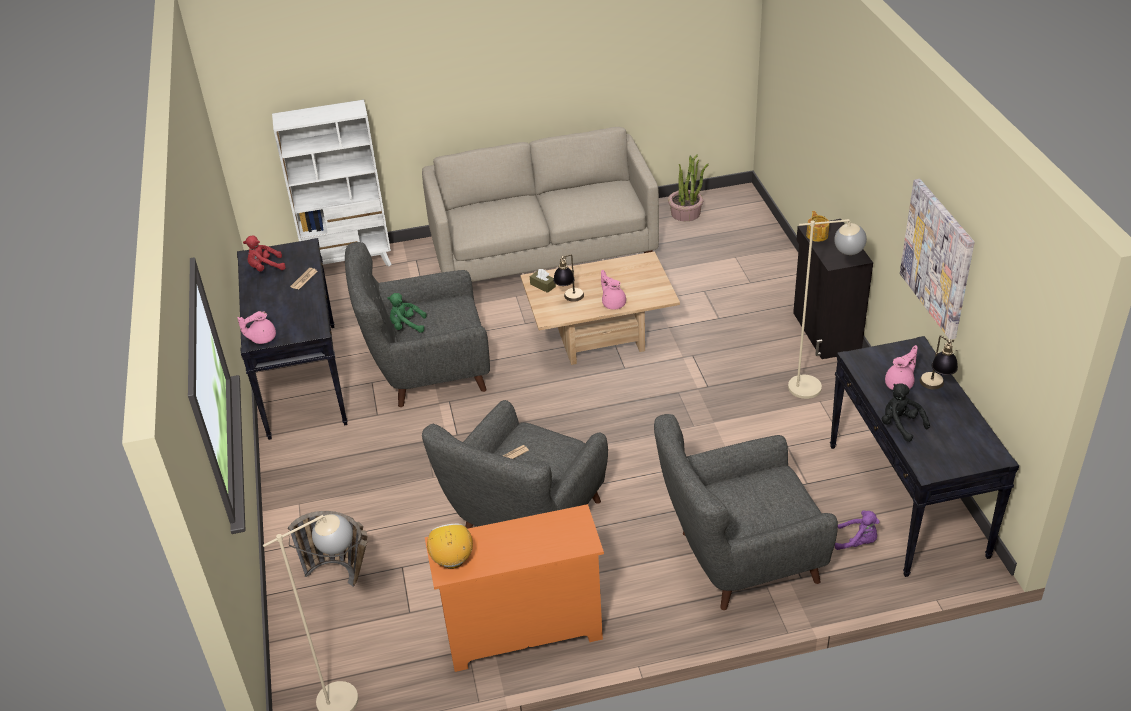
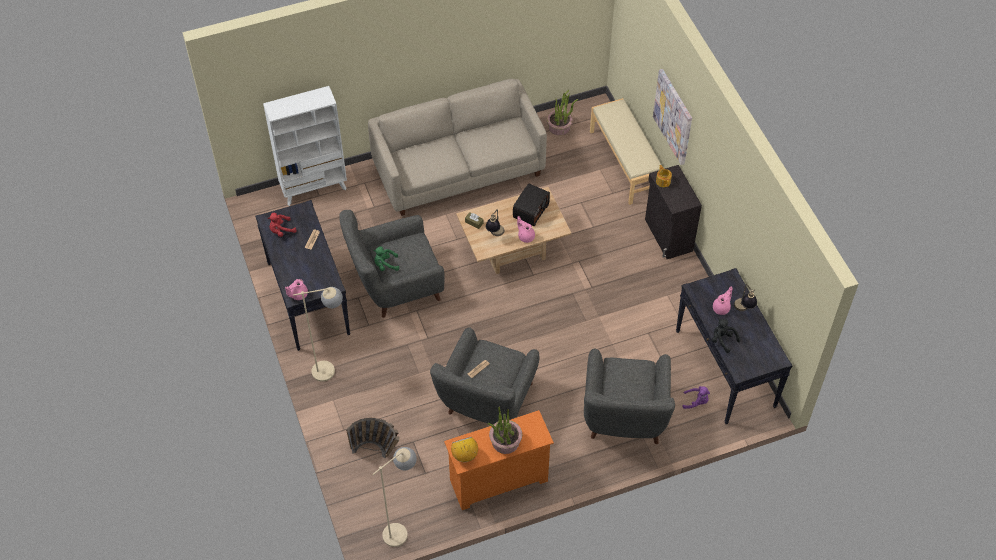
camera: 10 degrees left, 15 degrees up
(523, 545) = (505, 442): none -> potted plant
(624, 276) = (530, 211): none -> radio
(738, 558) = (624, 419): grey armchair -> grey armchair turned 60 degrees counterclockwise
(771, 251) = (625, 163): none -> beige bench
(816, 386) = (664, 282): beige floor lamp -> beige floor lamp (331, 369)
(938, 258) = (745, 228): picture -> picture (673, 116)

